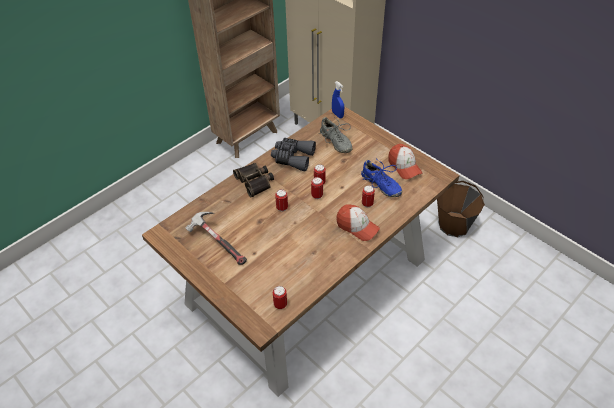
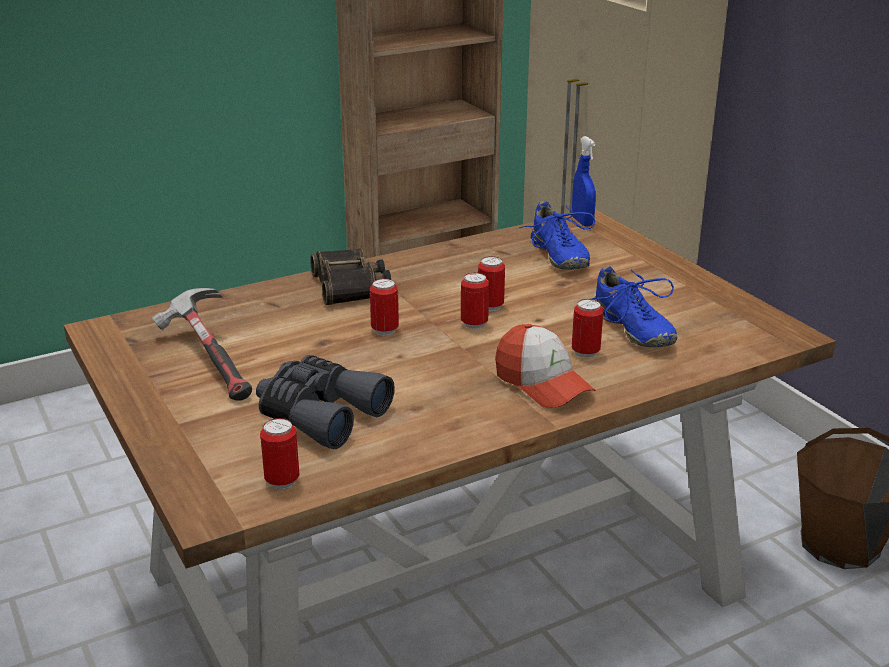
camera: 15 degrees right, 20 degrees down
(292, 158) = (452, 265): grey binoculars -> grey binoculars (319, 414)
(335, 142) = (558, 256): grey shoe -> blue shoe
(404, 166) = (701, 309): cap -> none

